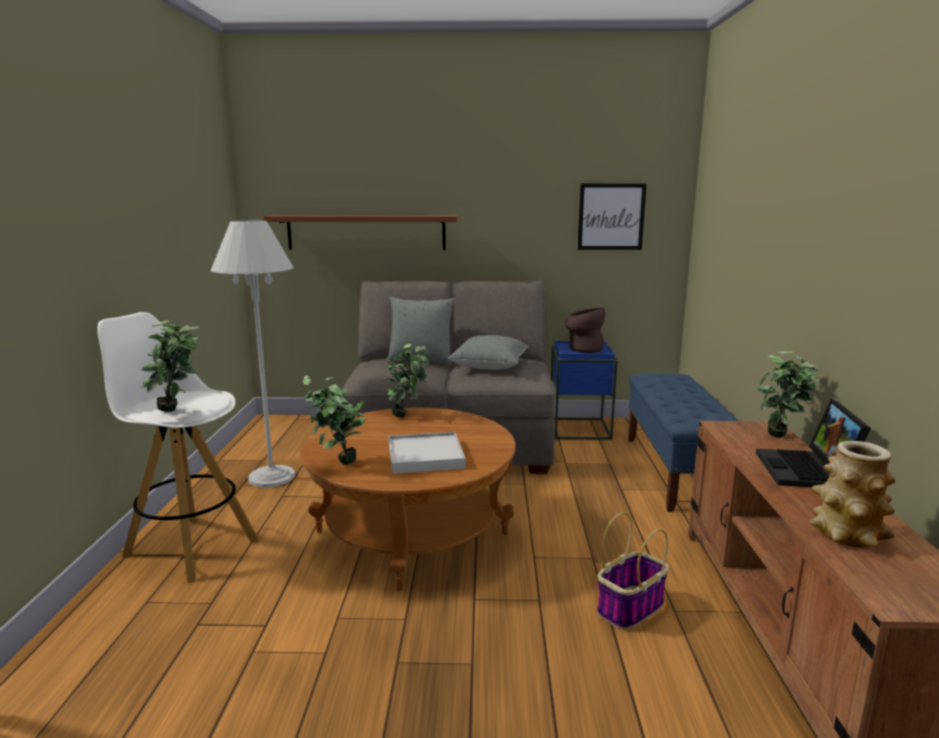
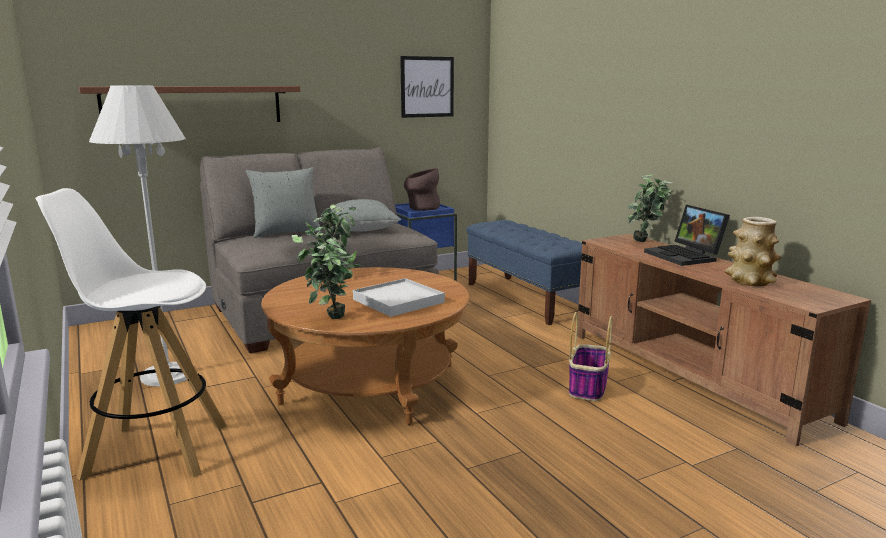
camera: 30 degrees left, 0 degrees up
(178, 411) = (163, 289): potted plant -> none

